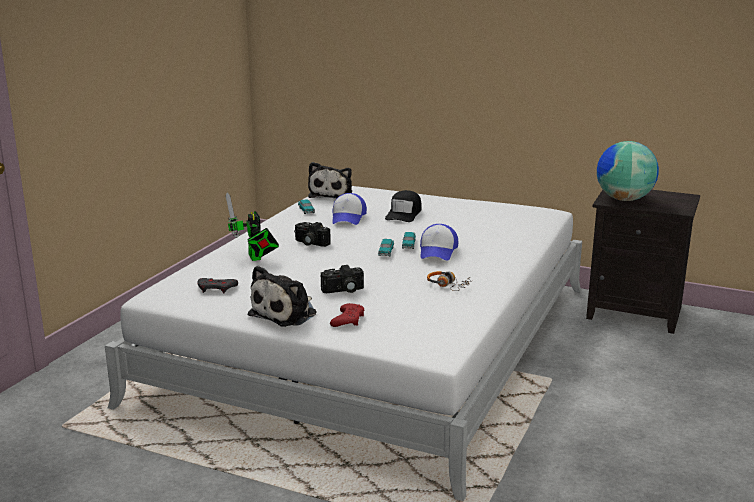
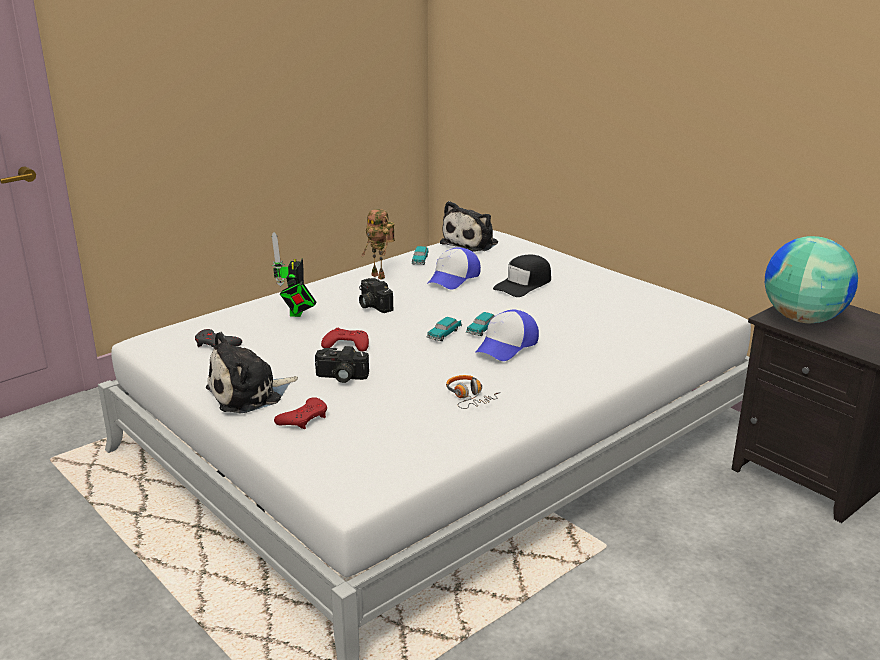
camera: 25 degrees right, 5 degrees up
(289, 225) = (380, 276): none -> toy robot
(322, 270) = (346, 344): none -> red game controller

